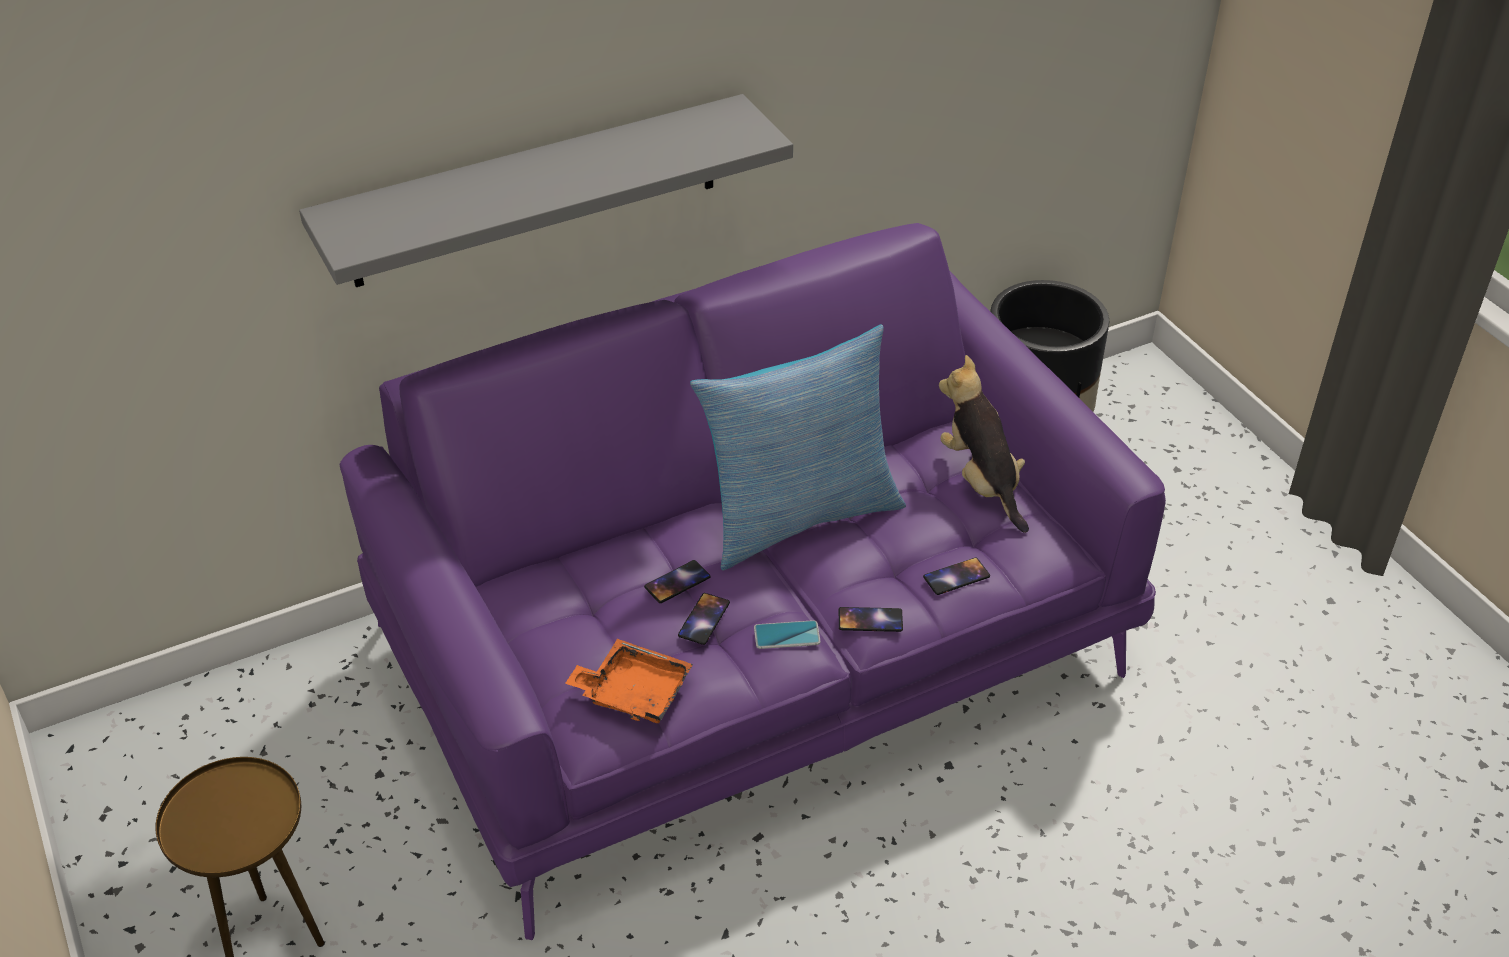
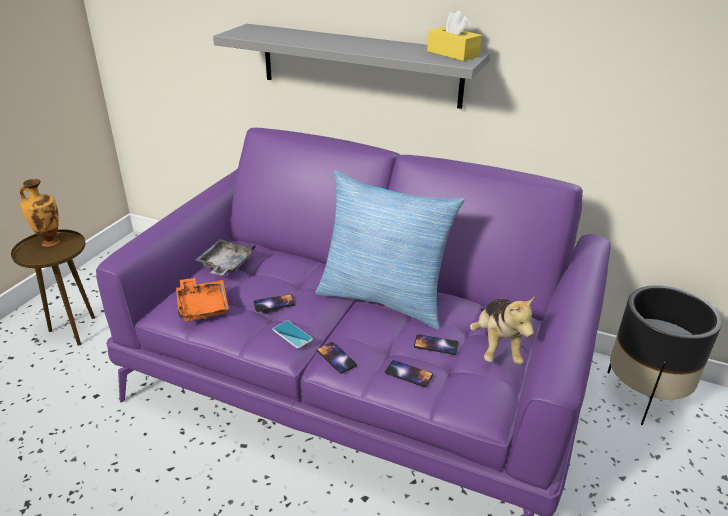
camera: 50 degrees right, 10 degrees down
(203, 809) = (49, 242): none -> vase
(555, 622) = (226, 265): none -> grey tray
(677, 582) = (290, 284): phone -> phone (436, 345)
(718, 124) = (453, 54): none -> yellow tissue box
(981, 481) = (497, 346): plush toy -> plush toy turned 150 degrees clockwise

